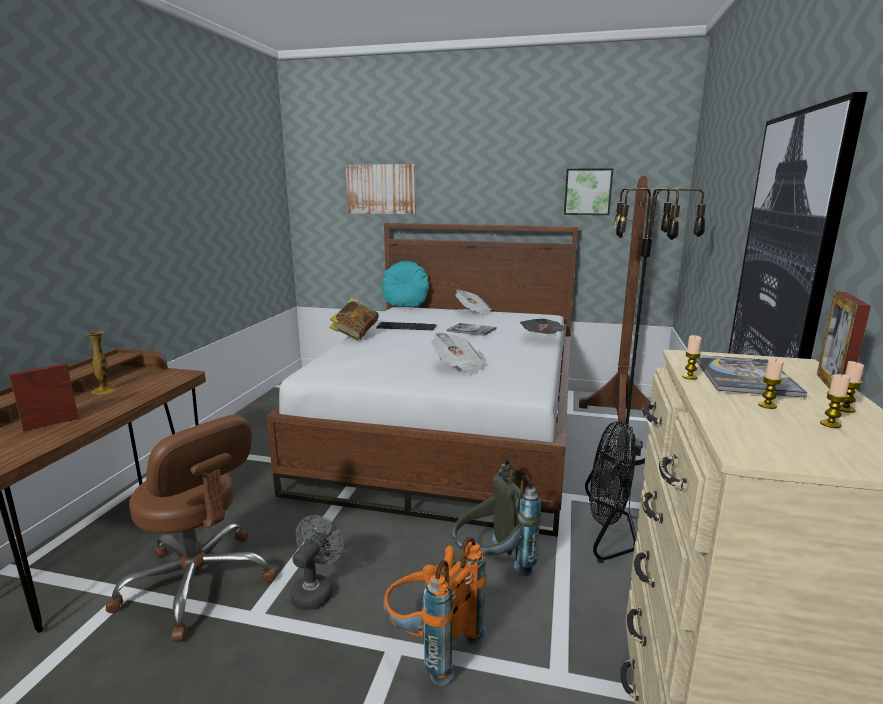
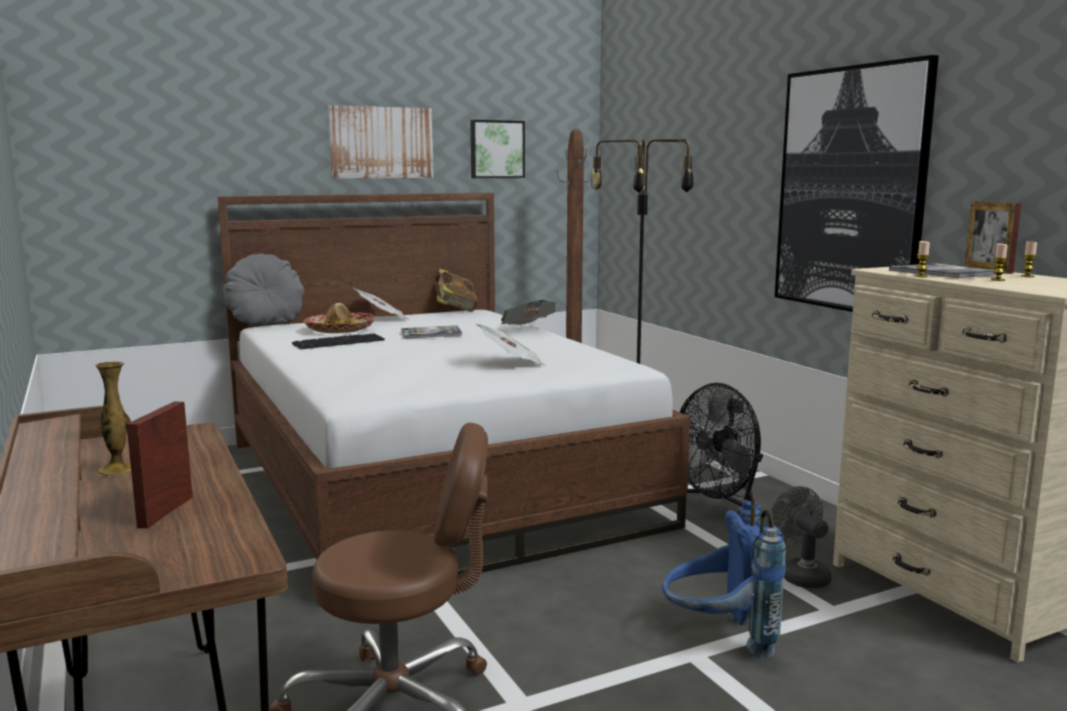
camera: 40 degrees left, 5 degrees down
(316, 590) = (544, 656): grey fan -> grey fan (800, 575)
(355, 335) = (296, 360): book -> book (455, 310)
(381, 189) = (204, 143): picture -> picture (381, 142)
(405, 306) = (266, 324): turquoise pillow -> grey pillow
(429, 317) = (340, 330): none -> hat
(431, 646) = (719, 639): orange backpack -> blue backpack
(492, 565) = (669, 567): grey backpack -> none
(830, 424) = (1044, 281): candle -> none

